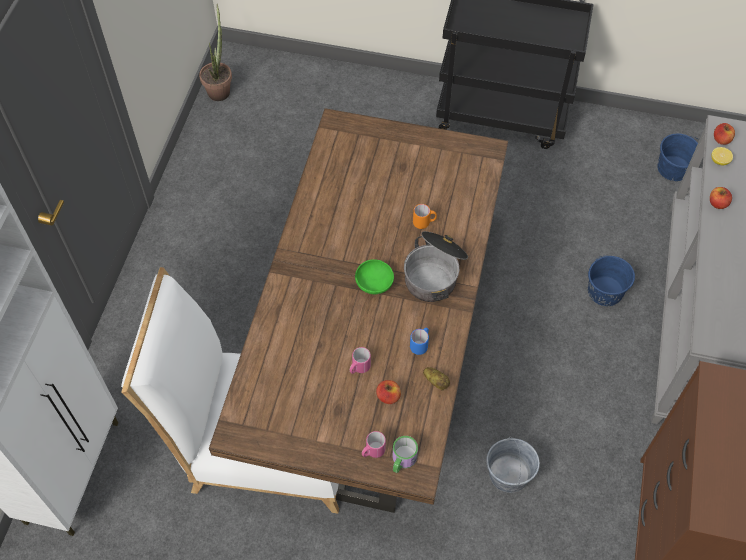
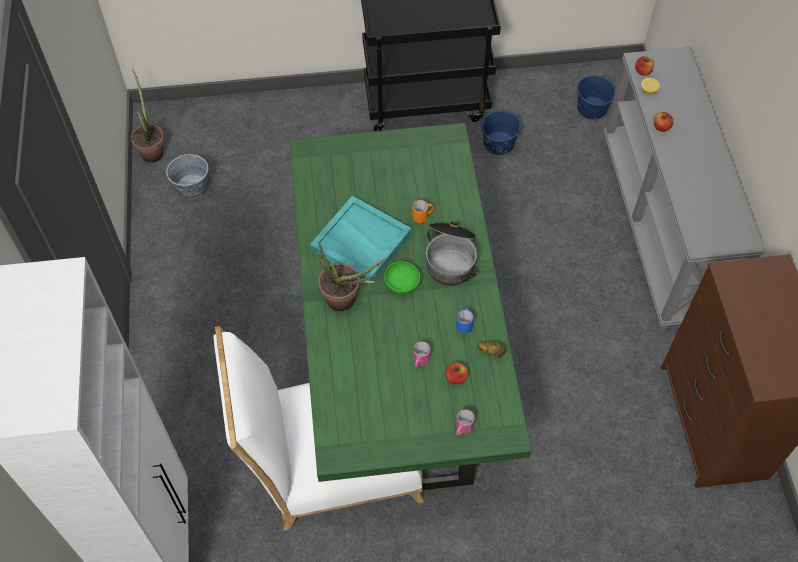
camera: 20 degrees left, 0 degrees up
(312, 284) = (346, 301): none -> potted plant
(350, 229) = (360, 242): none -> turquoise tray
(372, 356) = (398, 354): brown dining table -> green dining table
(402, 460) = (491, 428): mug -> none
(508, 474) = (557, 417): grey bucket -> grey bucket (192, 187)
(604, 291) = (576, 233): blue bucket -> blue bucket (498, 143)

